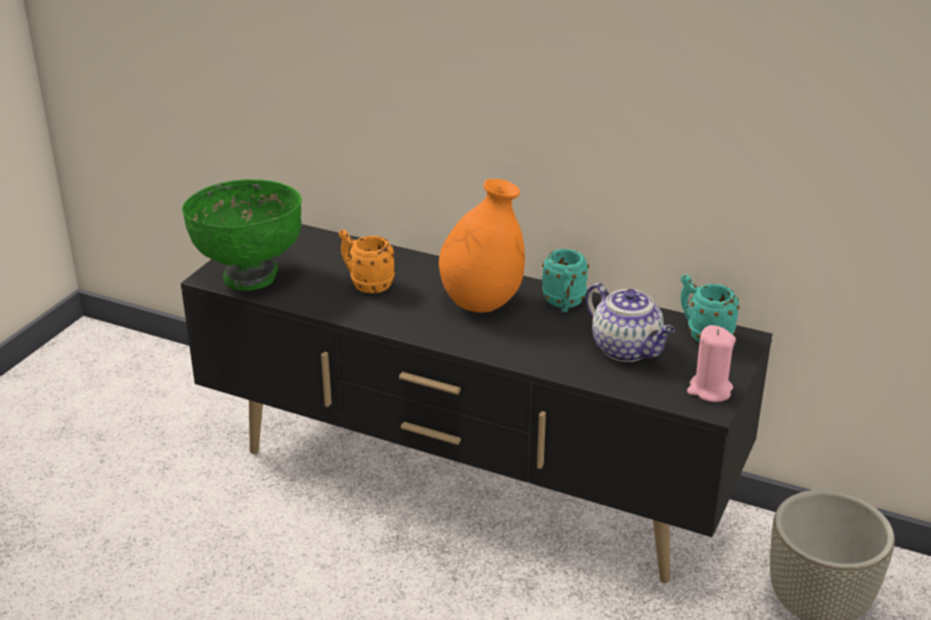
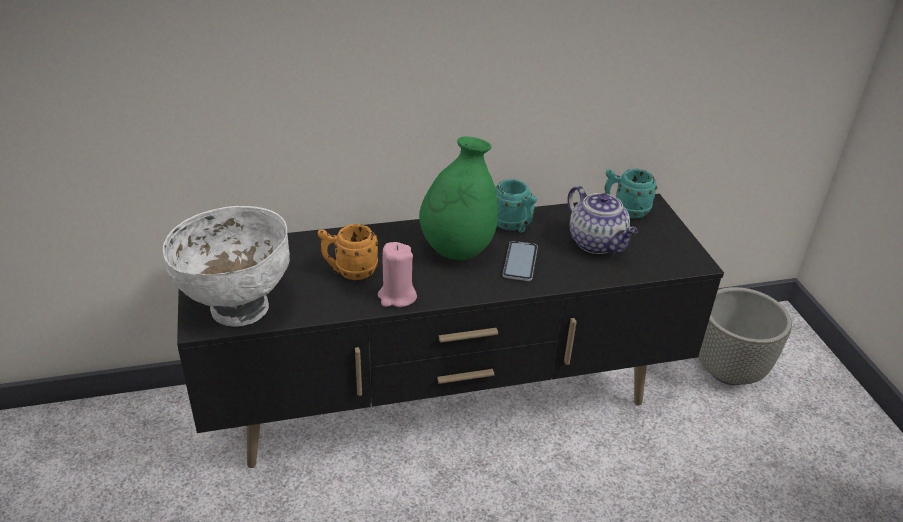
camera: 40 degrees left, 5 degrees up
(250, 276) = (238, 307): green bowl -> white bowl
(481, 303) = (457, 250): orange vase -> green vase
(525, 335) = (520, 262): none -> phone
(627, 349) = (598, 243): teapot -> teapot turned 45 degrees clockwise
(709, 390) = (681, 251): pink candle -> pink candle (397, 296)

